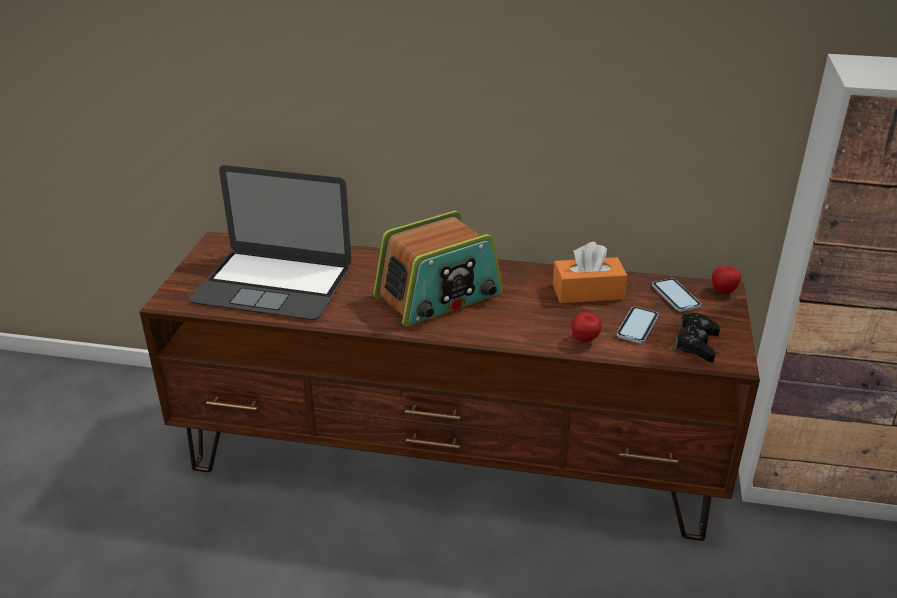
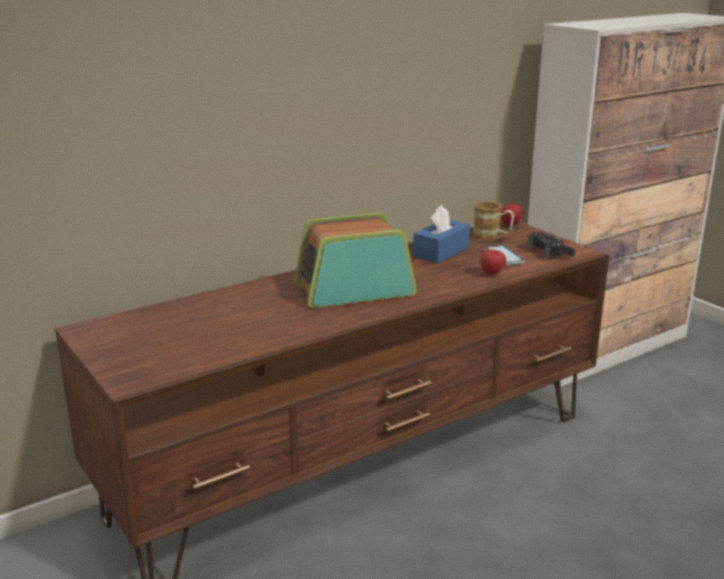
camera: 45 degrees left, 10 degrees down
(273, 285) = (207, 334): laptop -> none
(439, 296) = (354, 290): radio -> radio turned 120 degrees counterclockwise
(587, 292) = (441, 252): orange tissue box -> blue tissue box
(675, 296) = (492, 236): phone -> mug

